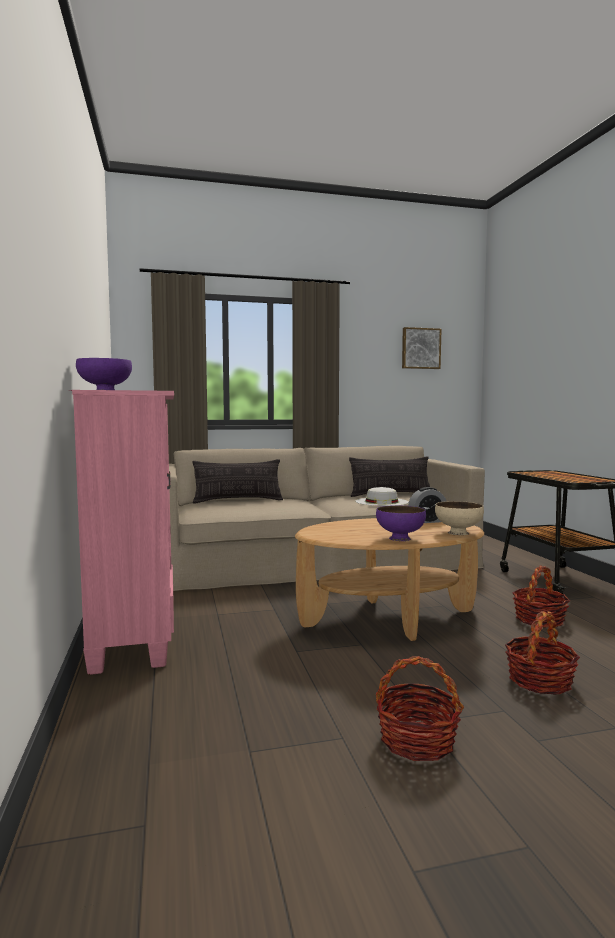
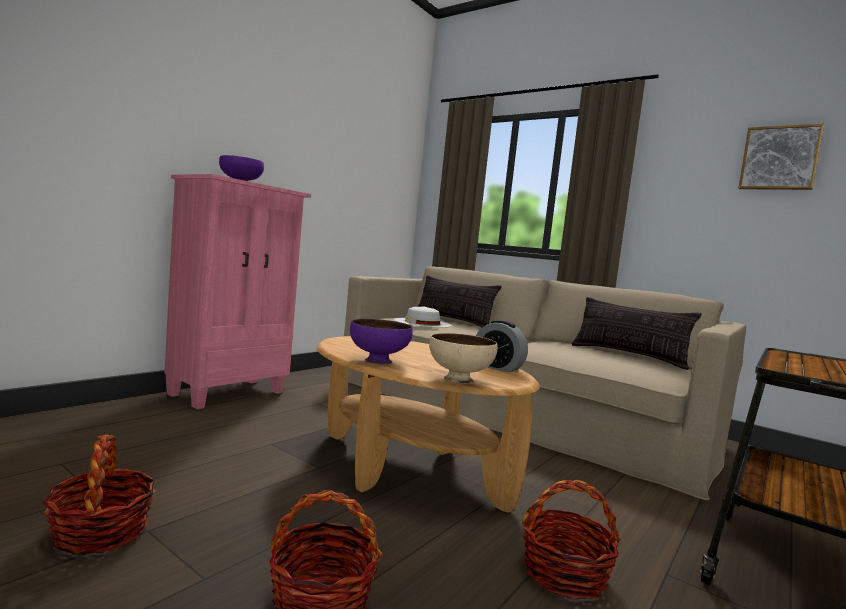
camera: 50 degrees right, 0 degrees up
(381, 502) = (577, 354): white hat -> white hat (422, 323)

